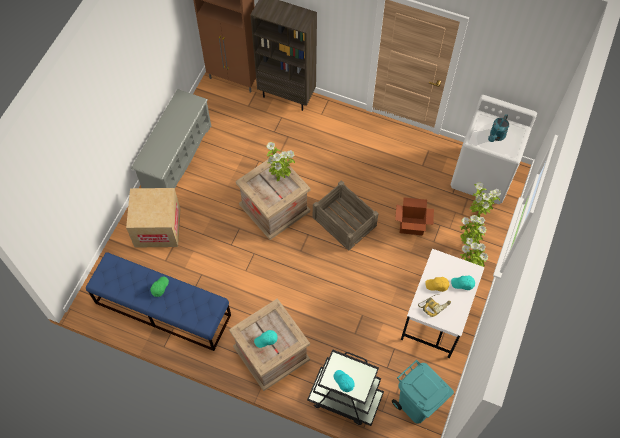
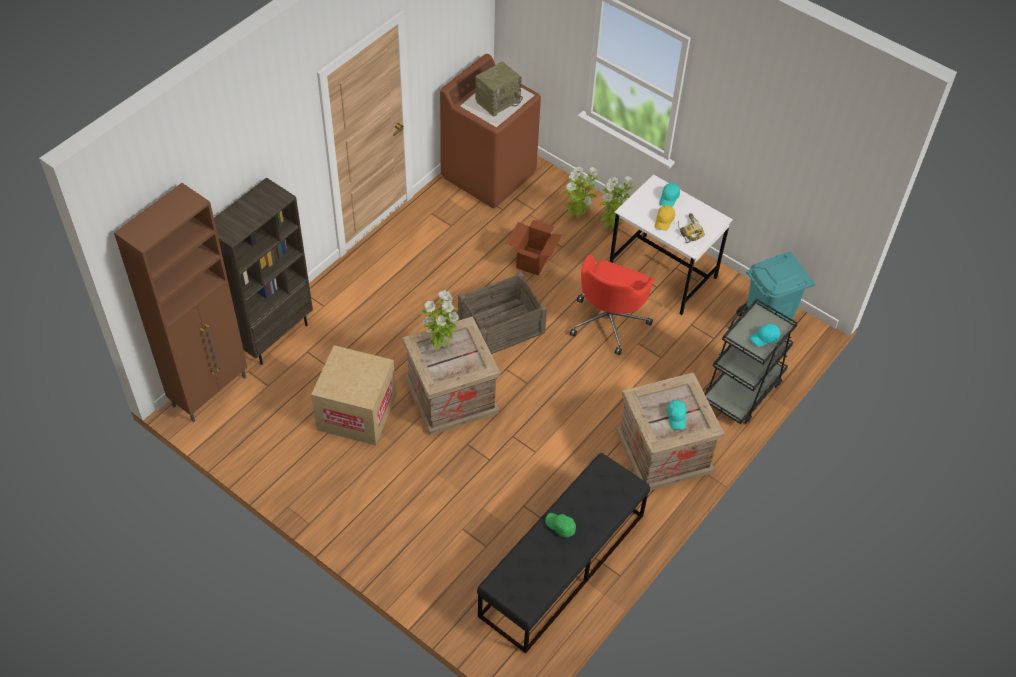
camera: 75 degrees left, 10 degrees down
(157, 227) = (428, 545): cardboard box -> cardboard box (357, 413)
(162, 309) = (562, 565): blue bench -> black bench
(176, 157) = (315, 495): grey shoe rack -> none
(375, 290) = (609, 321): none -> red office chair
(478, 213) = (539, 195): potted plant -> none
(483, 175) = (489, 174): white washing machine -> brown washing machine
(496, 136) = (498, 101): turquoise watering can -> radio

